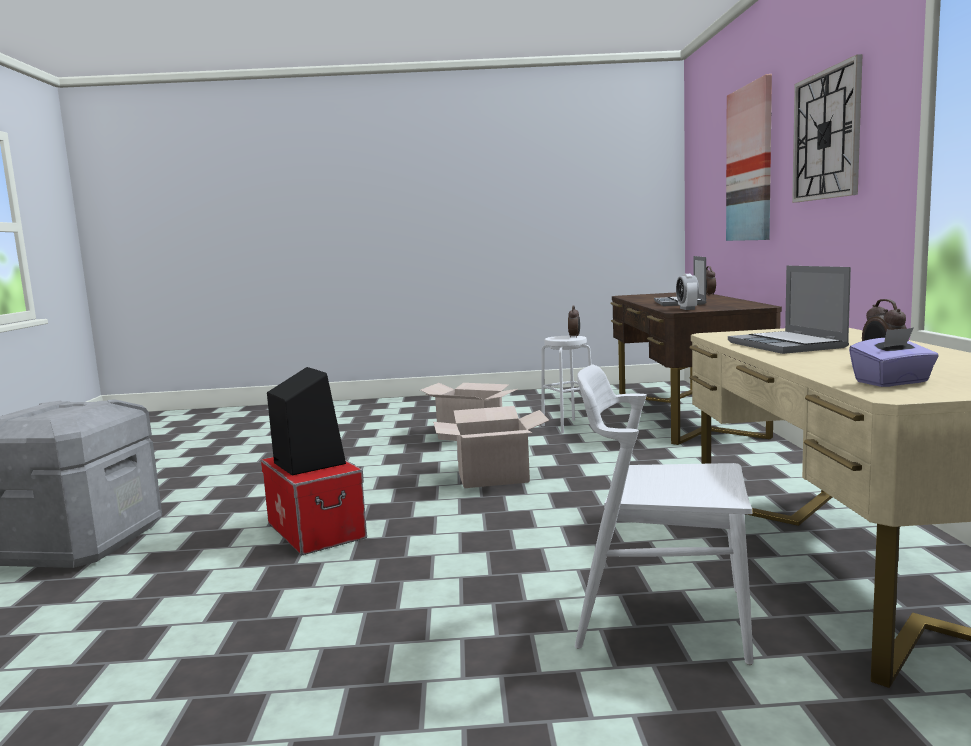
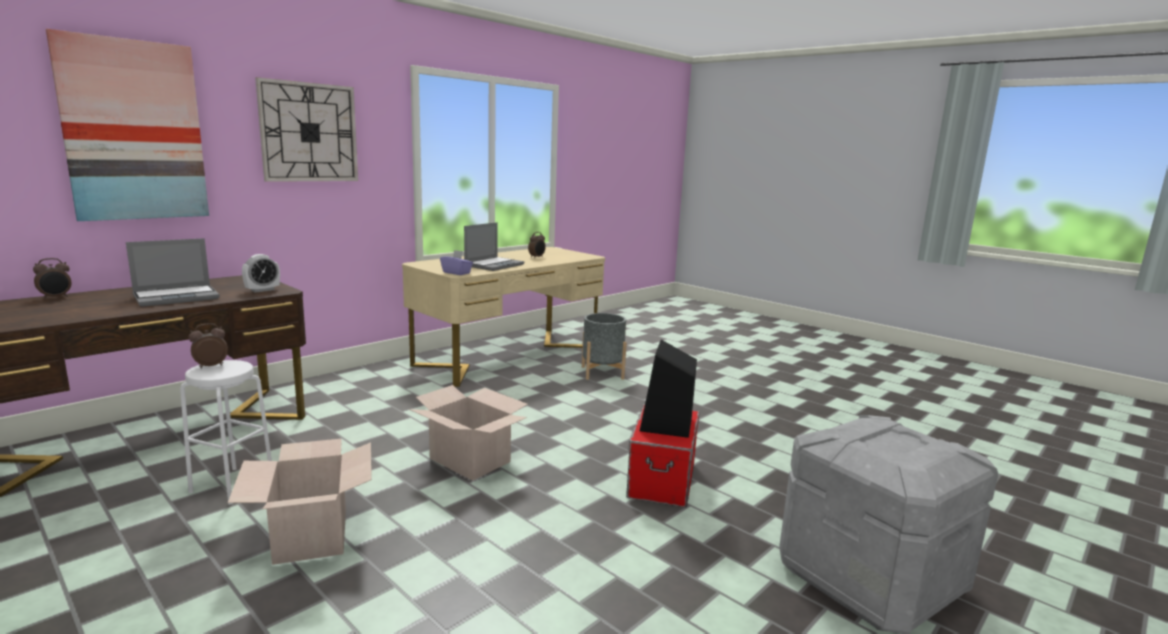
camera: 135 degrees left, 5 degrees up
(662, 618) = (602, 373): white chair -> grey planter
(892, 382) = (572, 256): purple tissue box -> purple tissue box (456, 273)

